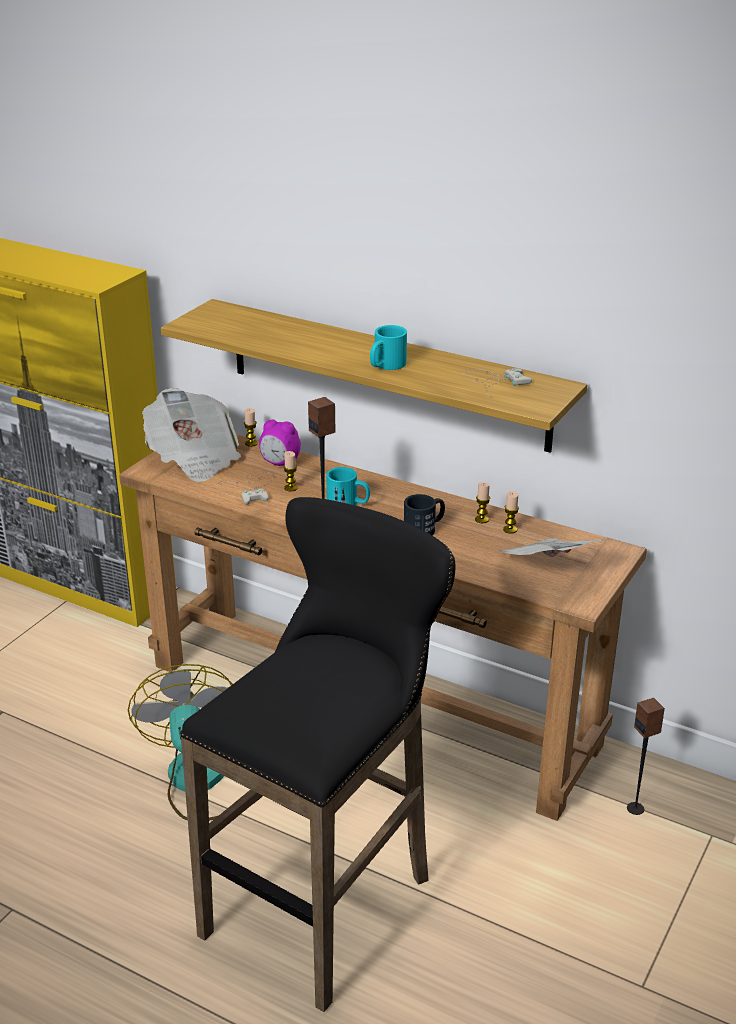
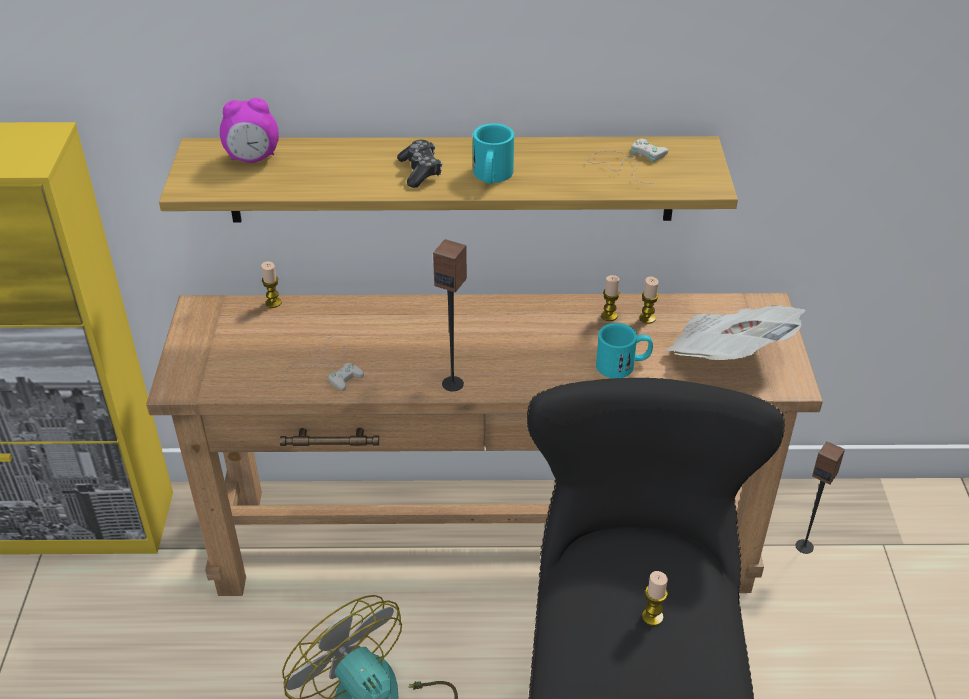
camera: 30 degrees left, 10 degrees up
(193, 458) = (221, 347): newspaper -> none
(280, 463) = (331, 319): alarm clock -> alarm clock (253, 159)
(291, 488) = (373, 348): candle -> candle (652, 617)
(341, 351) = (420, 171): none -> game controller
(348, 504) = (456, 346): turquoise mug -> turquoise mug (623, 365)
(425, 528) = (564, 349): black mug -> none

